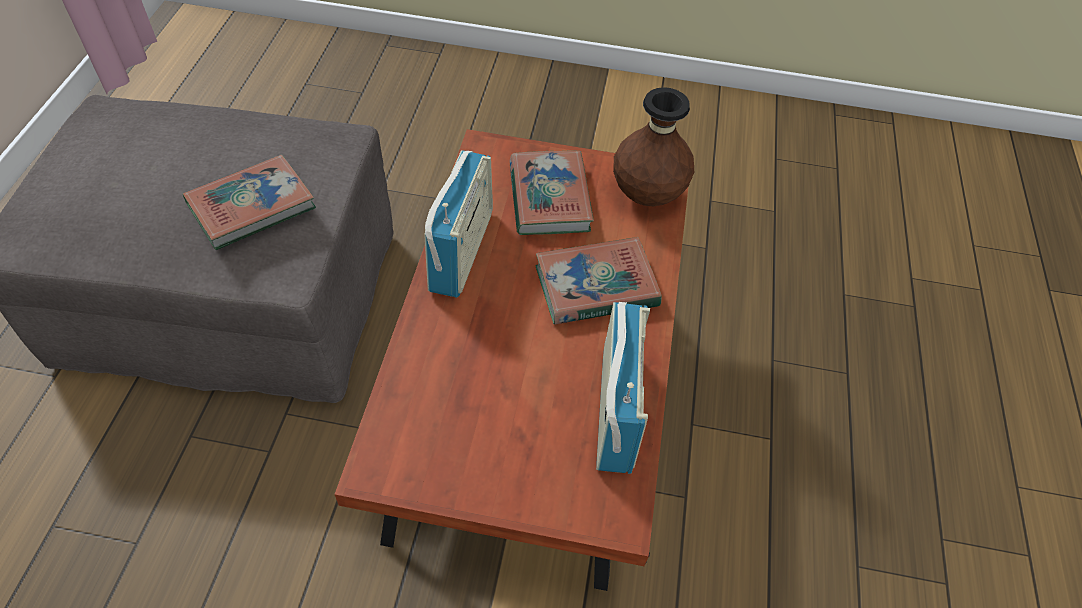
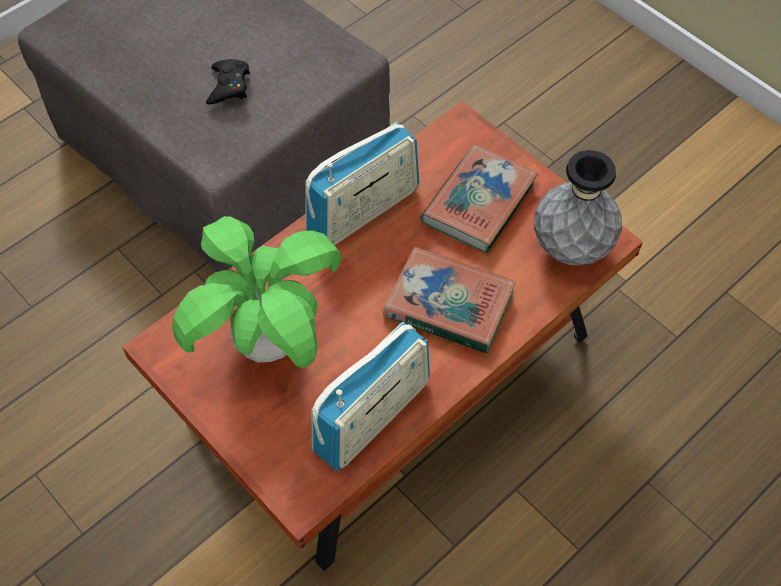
camera: 40 degrees right, 5 degrees up
(252, 206) = (229, 86): book -> black game controller
(473, 406) = (267, 343): none -> potted plant
(647, 195) = (571, 248): brown vase -> grey vase

